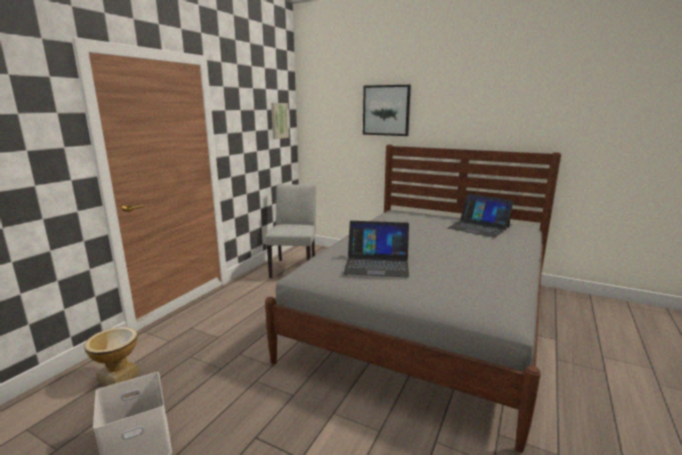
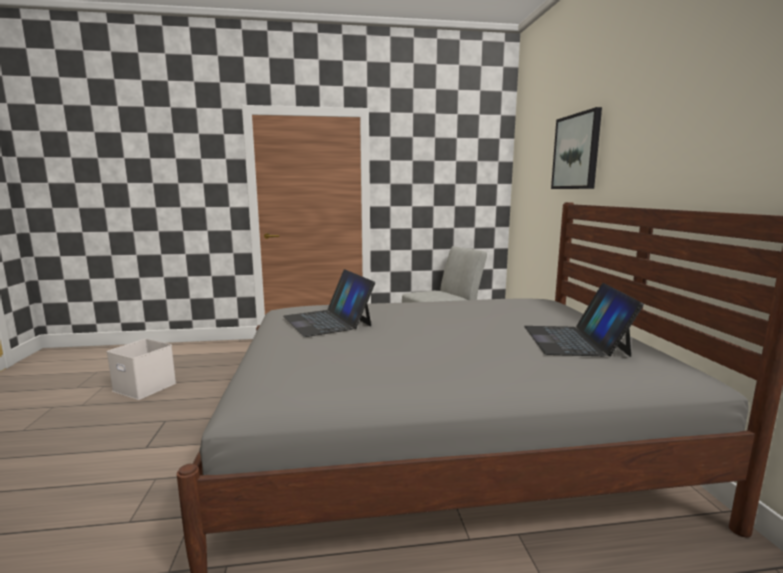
camera: 55 degrees right, 5 degrees down
(119, 377) = (209, 355): vase -> none
(279, 120) = (475, 174): picture -> none

